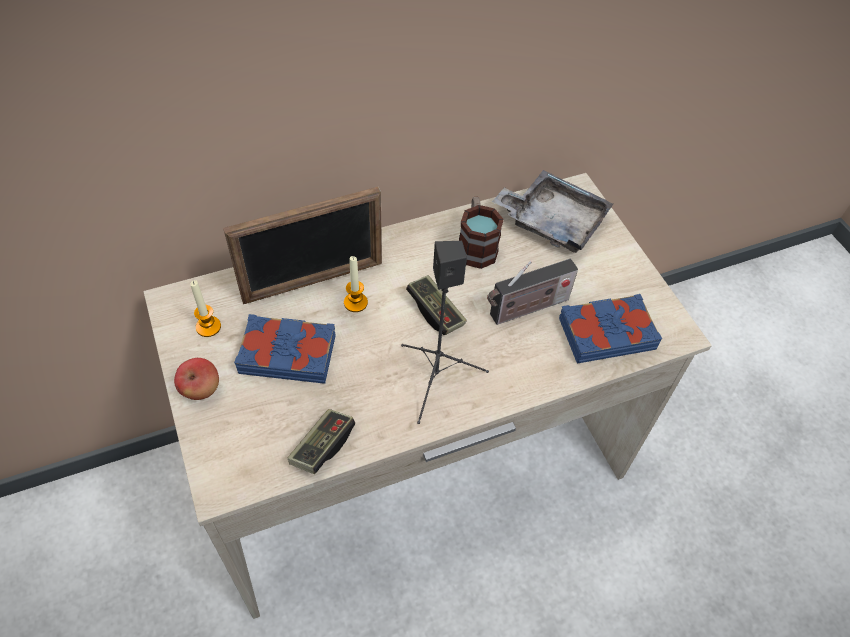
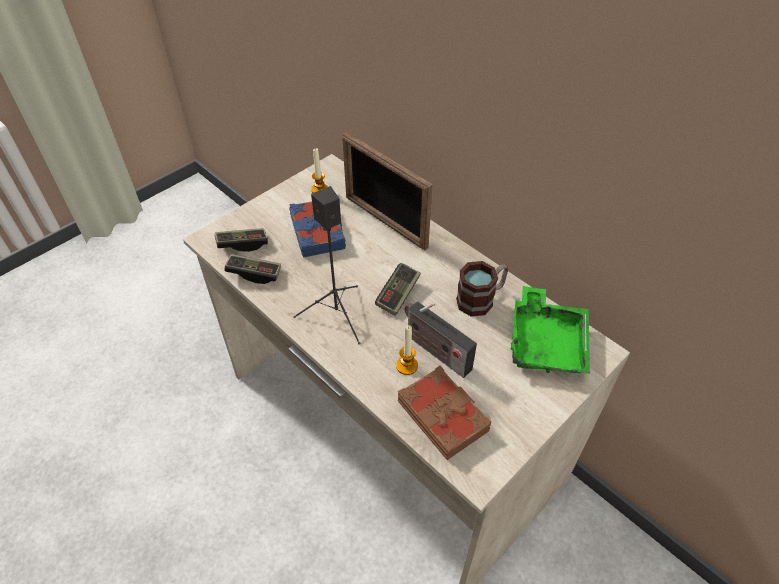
camera: 70 degrees right, 5 degrees down
(201, 389) = (272, 204): apple -> none
(259, 446) = (242, 244): none -> game controller
(355, 302) = (380, 249): candle -> candle (407, 365)
(552, 221) = (546, 342): grey tray -> green tray
(606, 333) = (443, 415): blue book -> brown book

